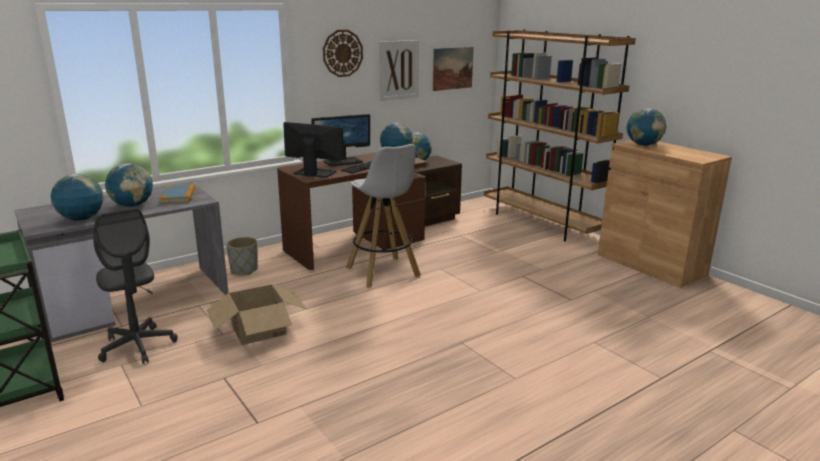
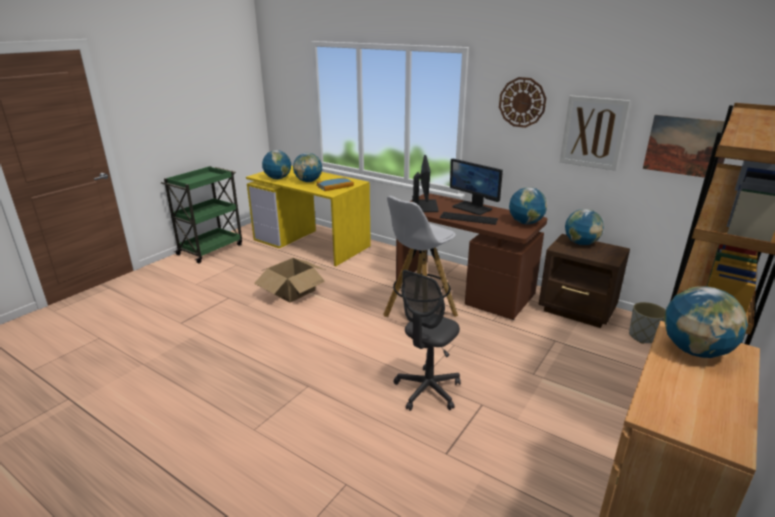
camera: 70 degrees right, 5 degrees up
(136, 300) = (312, 243): grey desk -> yellow desk
(138, 346) = (257, 262): grey office chair -> grey office chair (427, 390)
(244, 270) = (377, 260): grey planter -> grey planter (643, 337)

